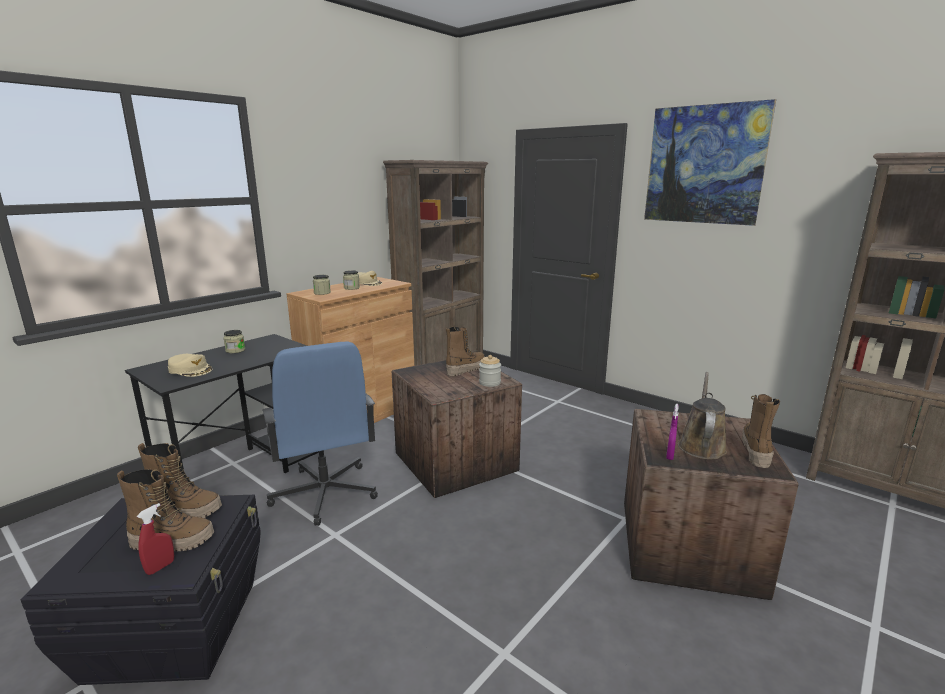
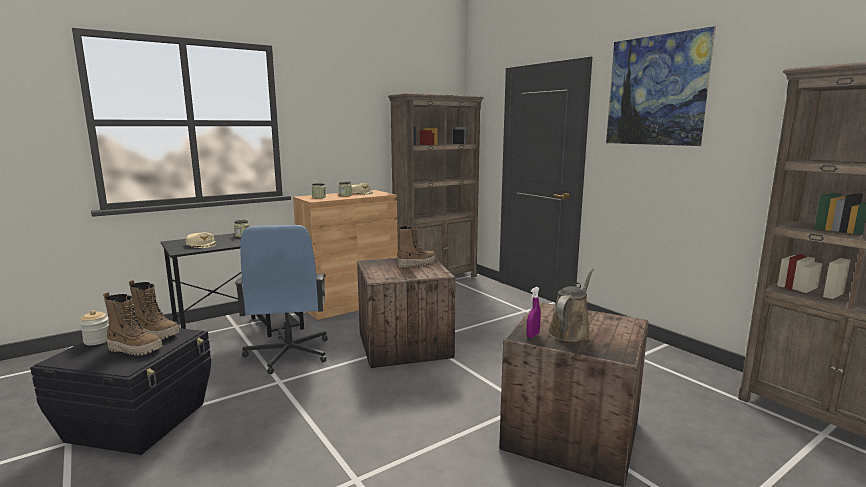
camera: 15 degrees right, 5 degrees down
(160, 567) = (117, 362): red spray bottle -> none
(489, 383) = (427, 274): jar -> jar (97, 340)
(755, 451) = (619, 340): boot -> none

